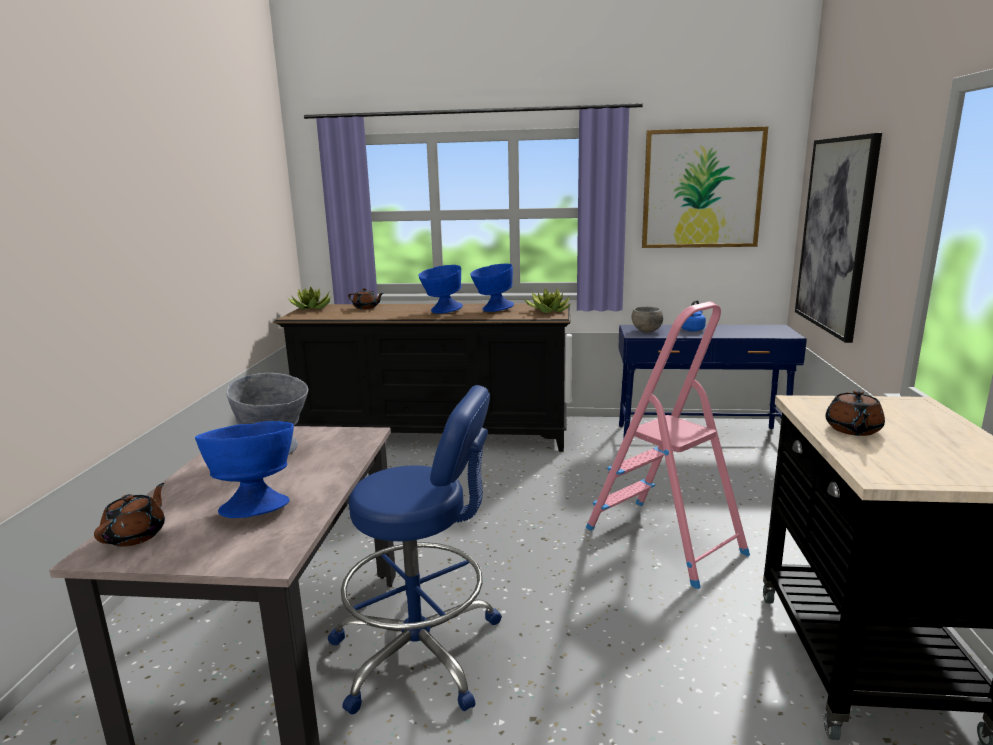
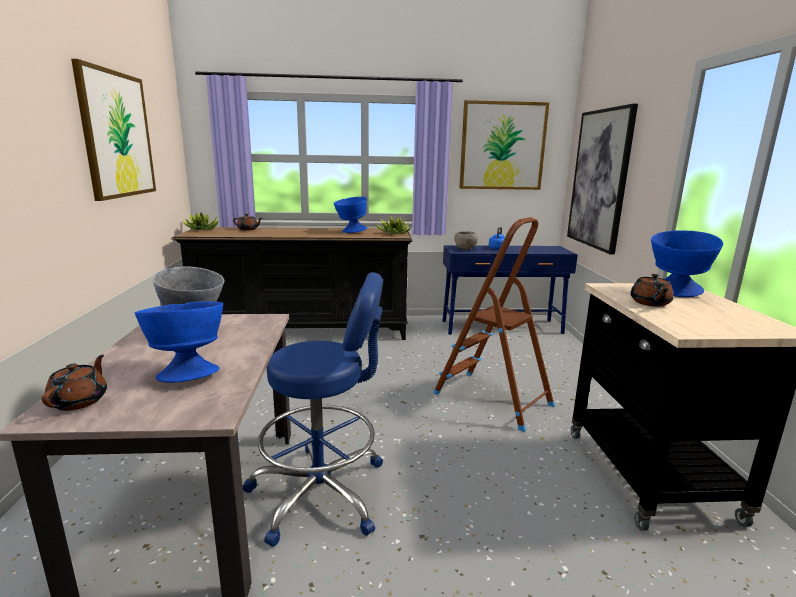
camera: 10 degrees left, 0 degrees up
(207, 205) = (117, 135): none -> picture
(441, 311) = (310, 232): blue bowl -> blue bowl (675, 293)
(662, 540) = (491, 398): pink step ladder -> brown step ladder

